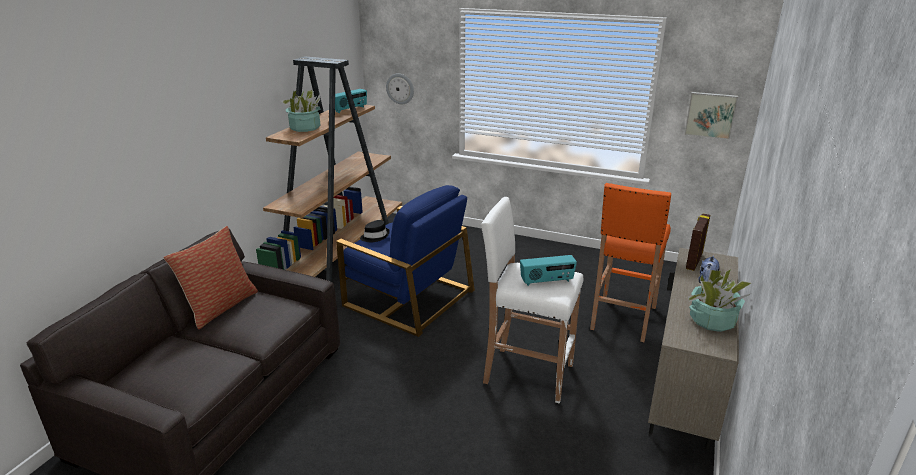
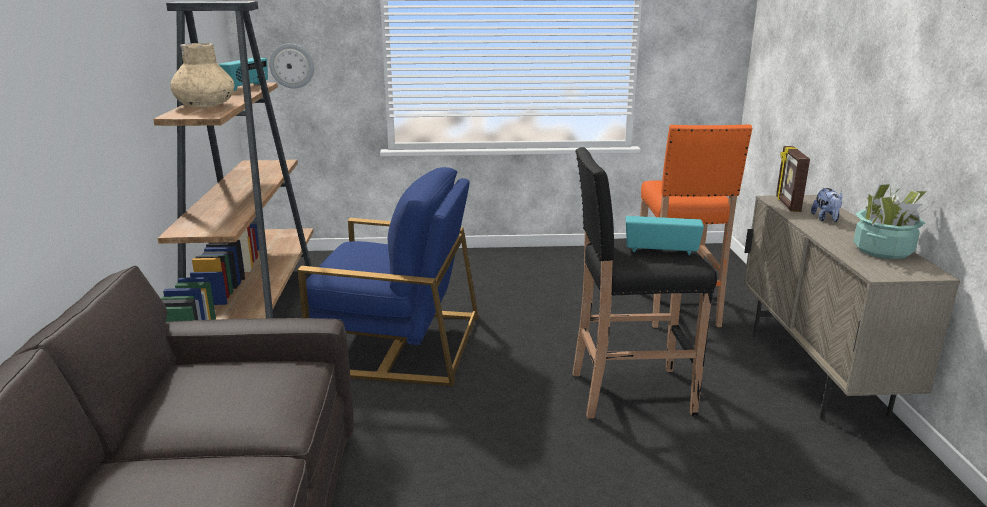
camera: 25 degrees left, 5 degrees down
(220, 306) = (164, 396): pillow -> none
(305, 128) = (205, 106): potted plant -> beige vase
(375, 236) = (341, 259): black hat -> none
(526, 373) = (628, 393): white stool -> black stool
(547, 281) = (661, 251): radio -> radio turned 135 degrees counterclockwise
(710, 115) = (701, 58): picture -> none

